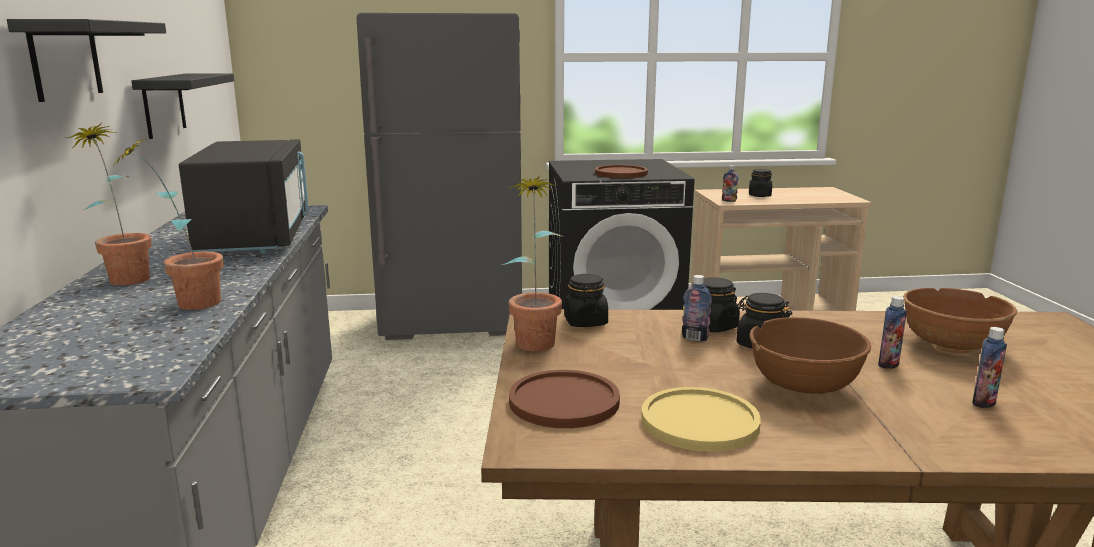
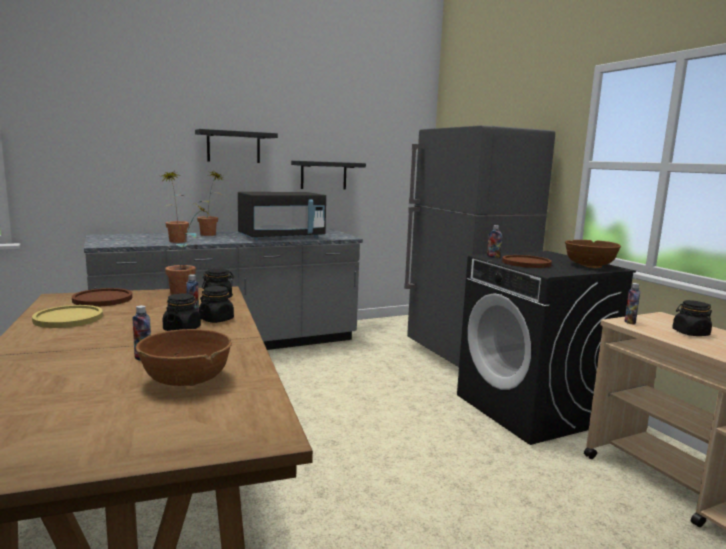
camera: 70 degrees right, 5 degrees down
(804, 385) = (110, 337): brown bowl -> brown bowl (589, 266)
(983, 403) = (64, 379): bottle -> bottle (493, 257)

